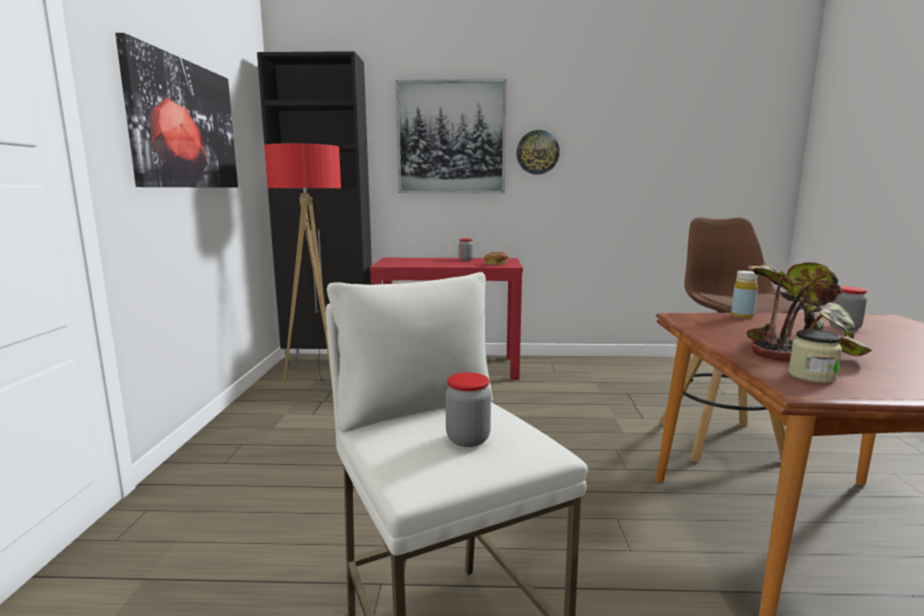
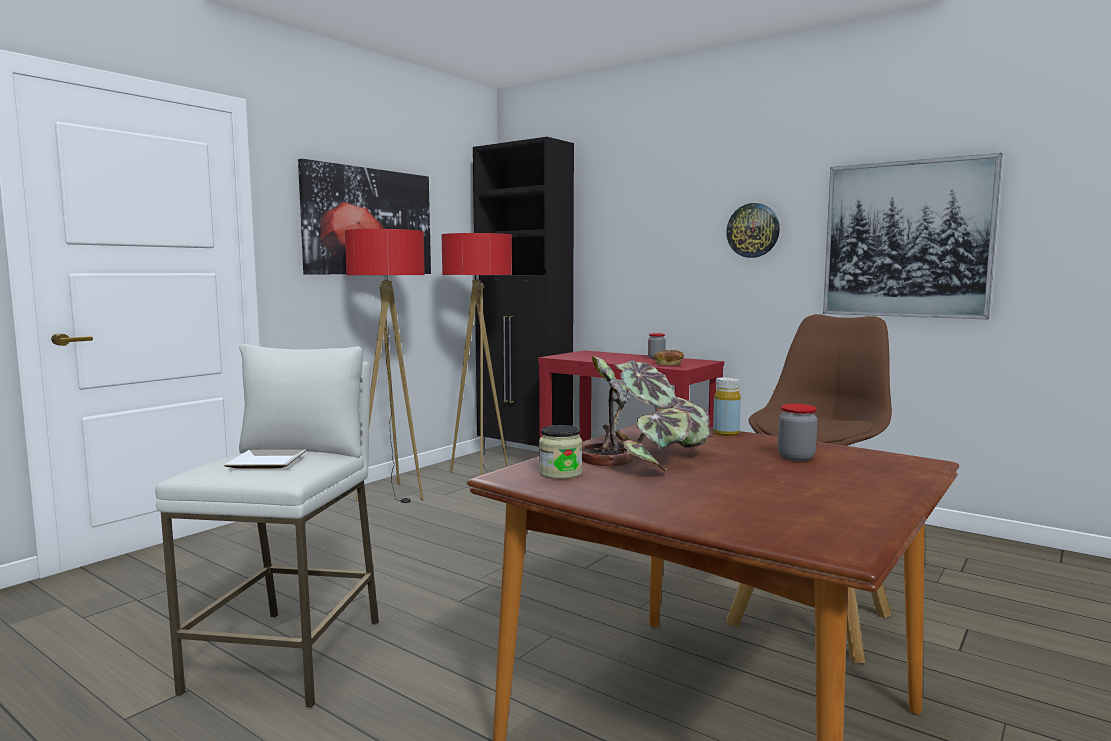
camera: 35 degrees right, 5 degrees down
(260, 427) = (392, 495): none -> floor lamp
(451, 138) = (657, 217): picture -> picture (907, 239)
(468, 439) = (264, 463): jar -> plate

